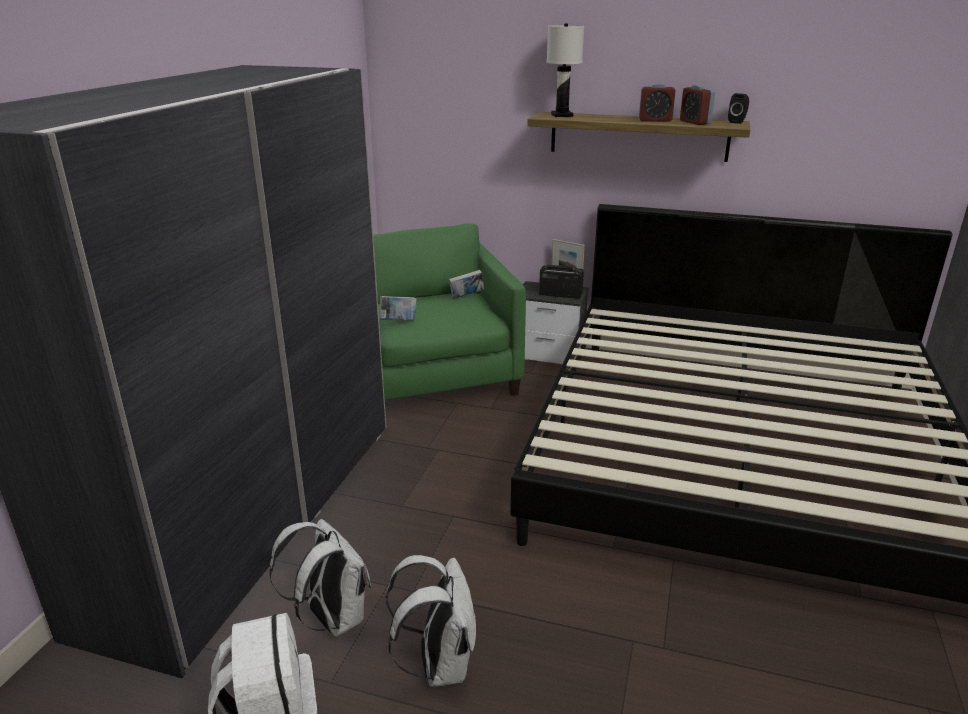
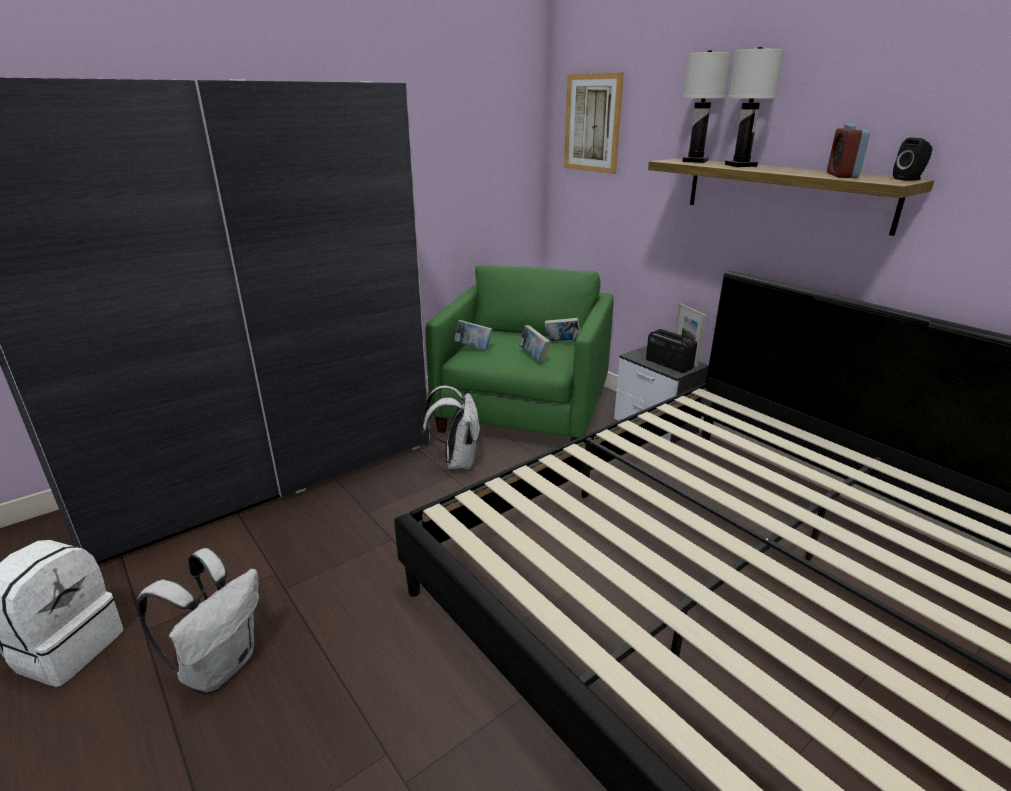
camera: 35 degrees right, 0 degrees up
(331, 618) = (209, 579): white backpack -> white backpack (457, 461)
(430, 81) = (592, 123): none -> picture
(462, 315) = (533, 357): none -> book
(607, 117) = (740, 165): none -> white table lamp
(655, 120) = (793, 171): alarm clock -> none

